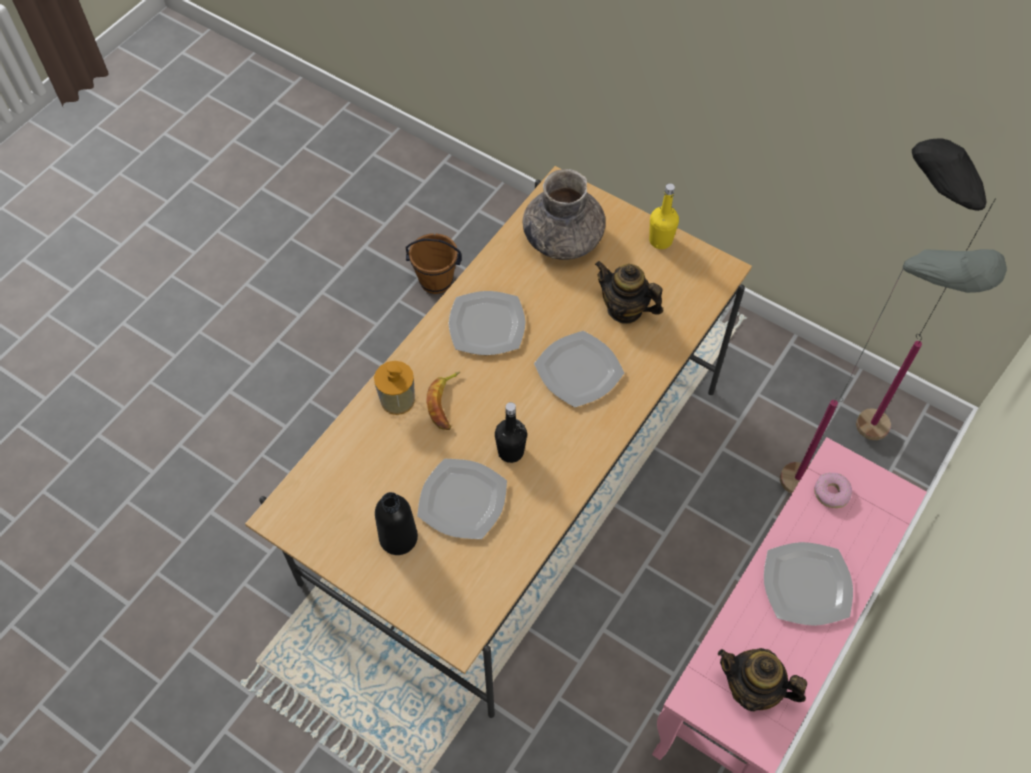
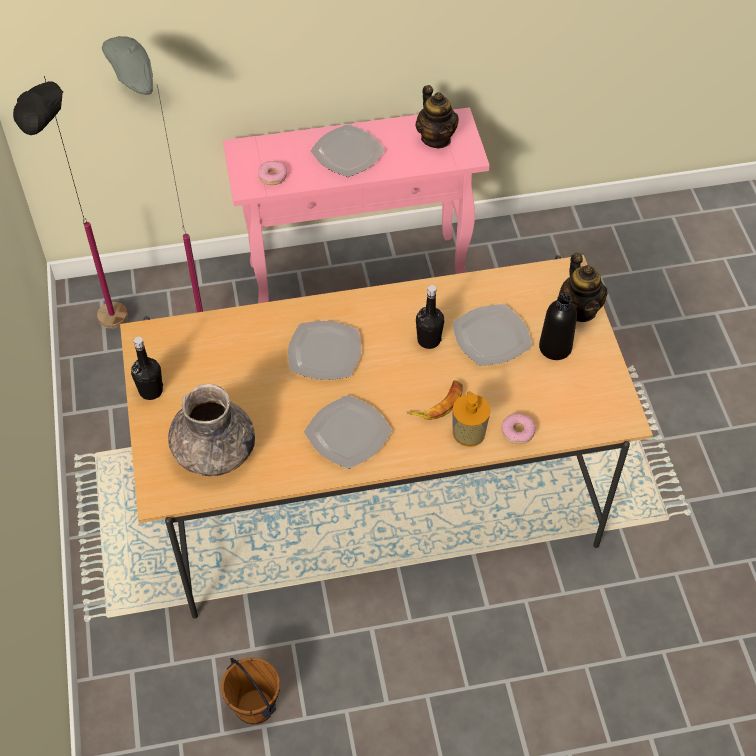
camera: 135 degrees left, 5 degrees down
(360, 432) = (517, 431): none -> donut
(625, 309) = (242, 365): teapot -> teapot (580, 309)
(660, 240) = (151, 391): yellow bottle -> black bottle

